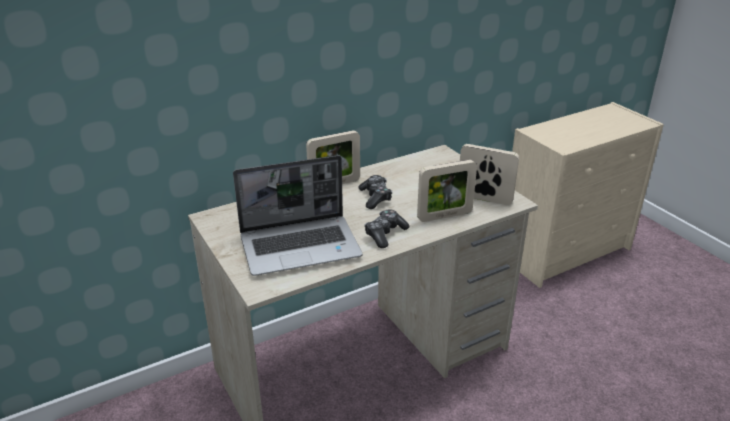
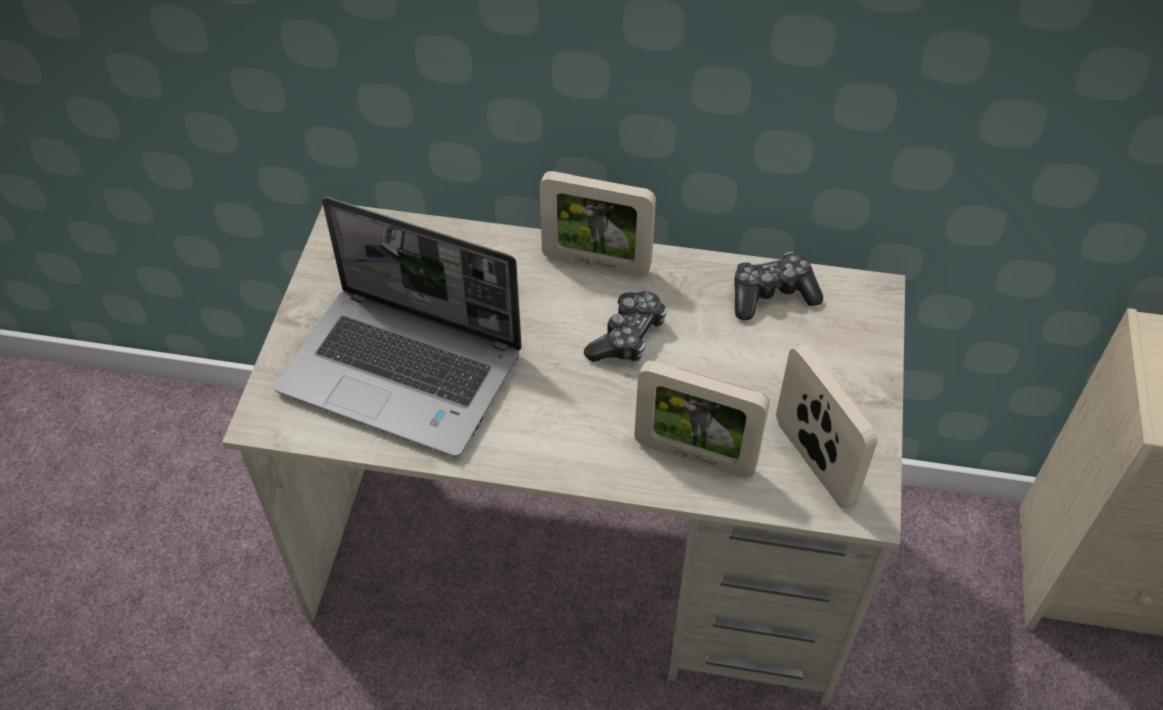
camera: 40 degrees right, 20 degrees up
(385, 234) = (551, 431): game controller -> game controller (772, 295)

